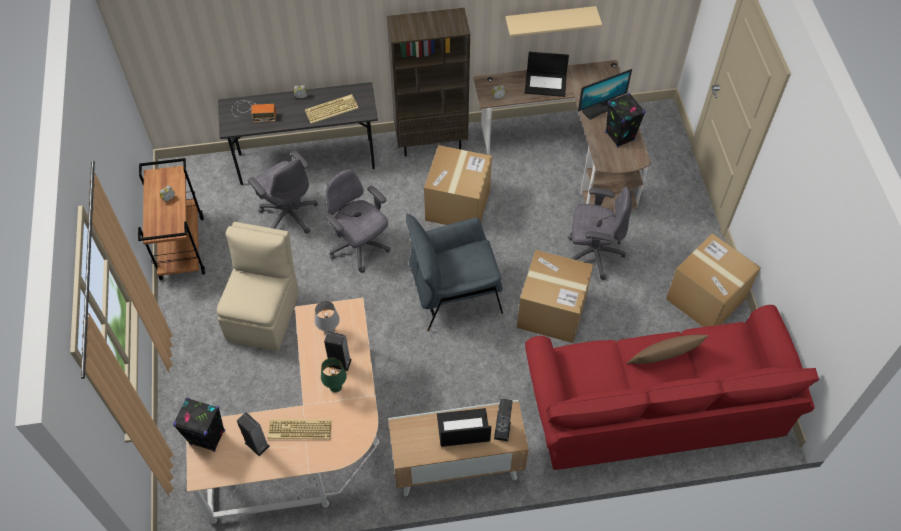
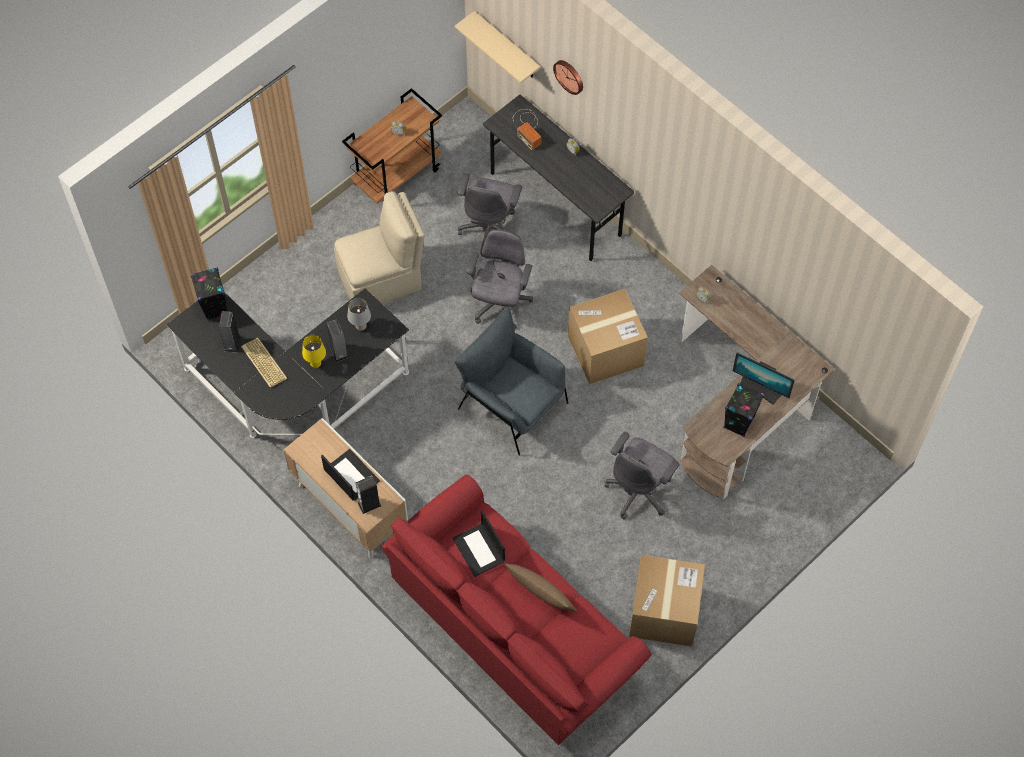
camera: 55 degrees right, 5 degrees up
(268, 26) = (569, 76): none -> wall clock
(313, 444) = (295, 393): beige desk -> black desk
(331, 108) = (579, 181): keyboard -> none
(335, 387) = (315, 363): green table lamp -> yellow table lamp
(431, 141) = (658, 286): brown bookcase -> none
(546, 84) = (752, 328): laptop -> laptop (479, 550)
(549, 21) = (785, 279): beige shelf -> beige shelf (507, 47)
(552, 311) = (551, 492): cardboard box -> none
(593, 254) = (639, 491): grey office chair -> grey office chair turned 60 degrees clockwise

